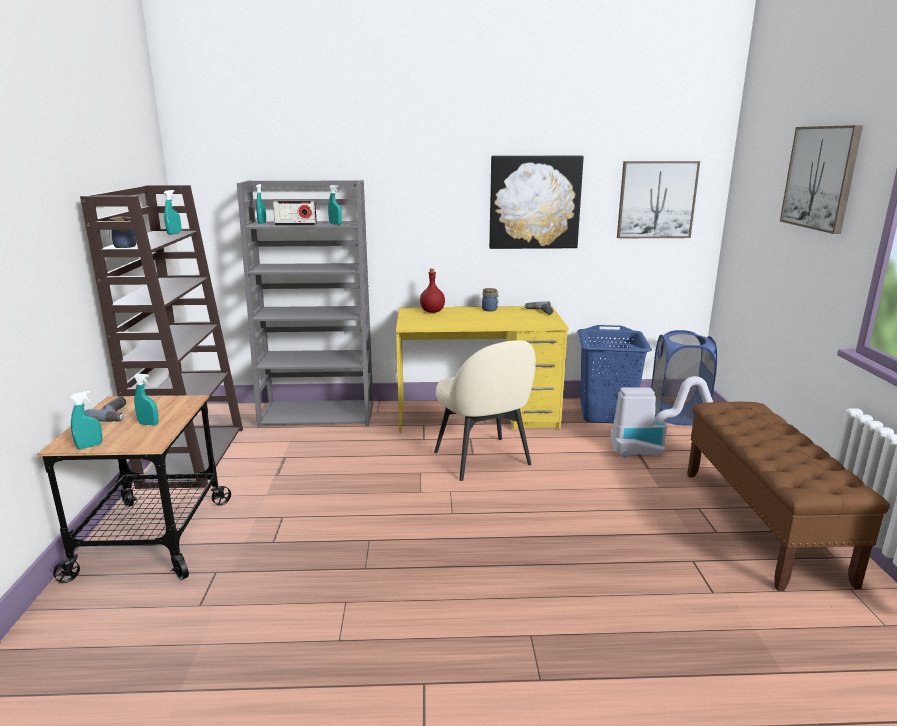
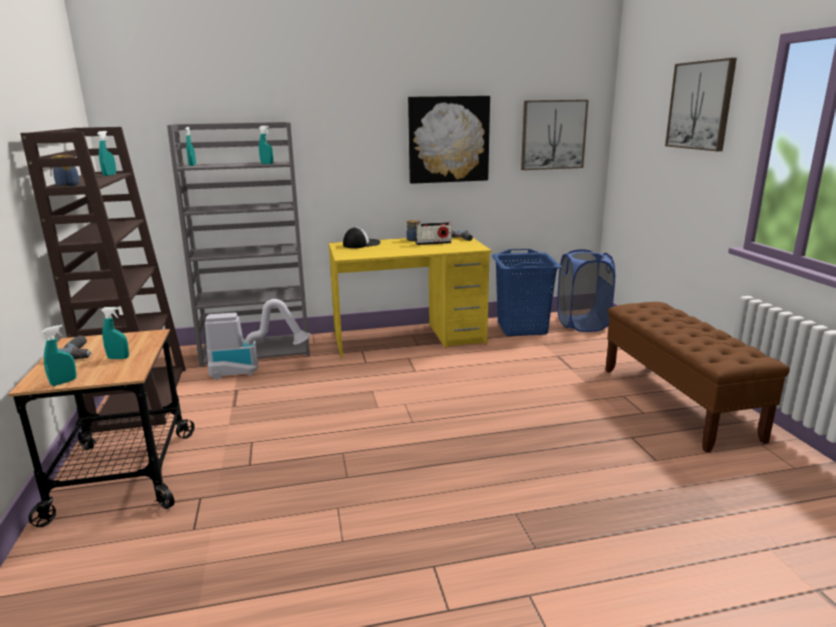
camera: 10 degrees left, 0 degrees up
(295, 225) = (228, 165): radio -> radio (433, 243)
(432, 311) = (361, 244): red bottle -> cap
(483, 459) = (426, 375): beige chair -> none
(655, 450) = (573, 353): vacuum cleaner -> vacuum cleaner (252, 370)

